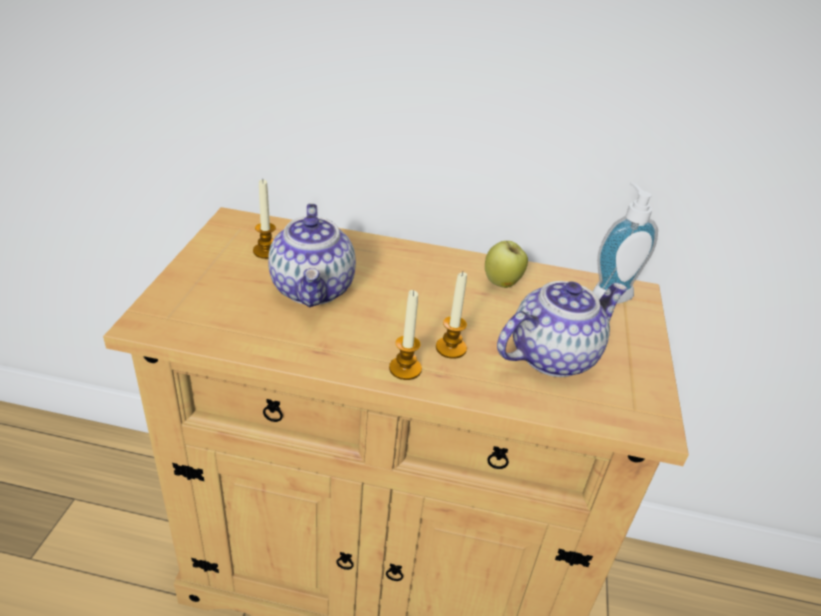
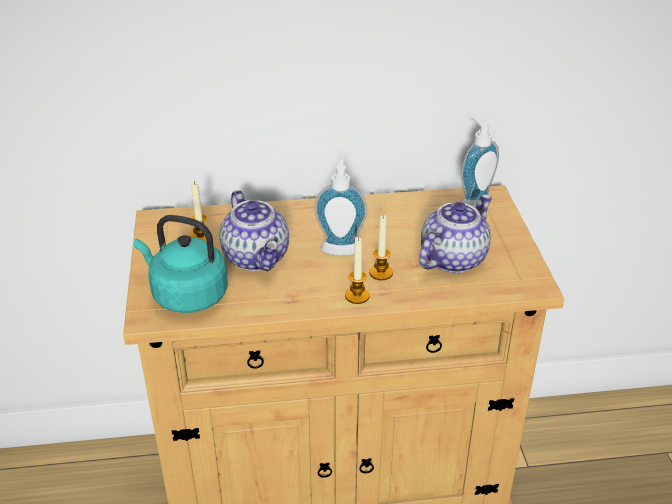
camera: 15 degrees left, 0 degrees up
(205, 310) = (186, 295): none -> turquoise kettle
(418, 303) = (340, 247): none -> soap dispenser
(502, 284) = (393, 215): apple -> none

